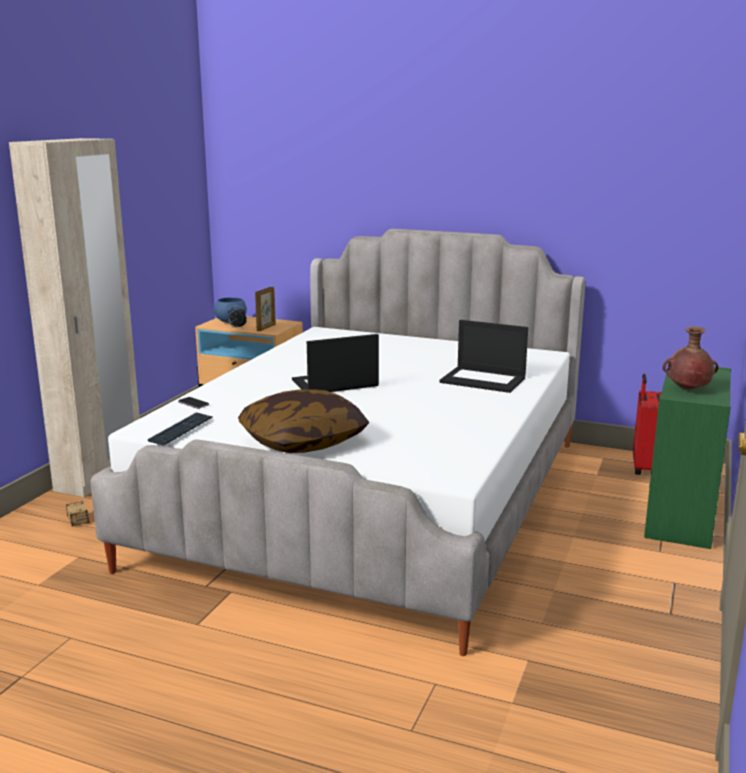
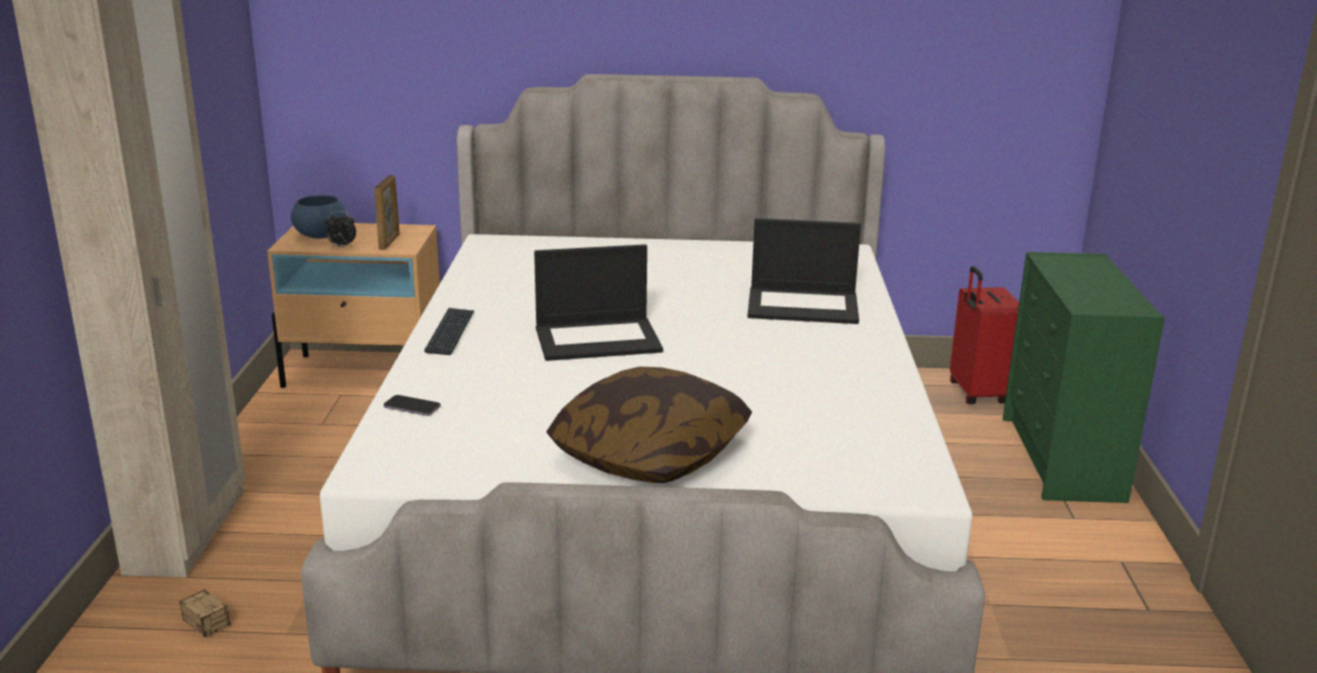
camera: 20 degrees left, 5 degrees up
(181, 430) = (443, 462): keyboard -> keyboard (450, 332)
(334, 384) = (599, 339): laptop -> laptop turned 150 degrees counterclockwise
(687, 390) = (1090, 295): brown vase -> none

